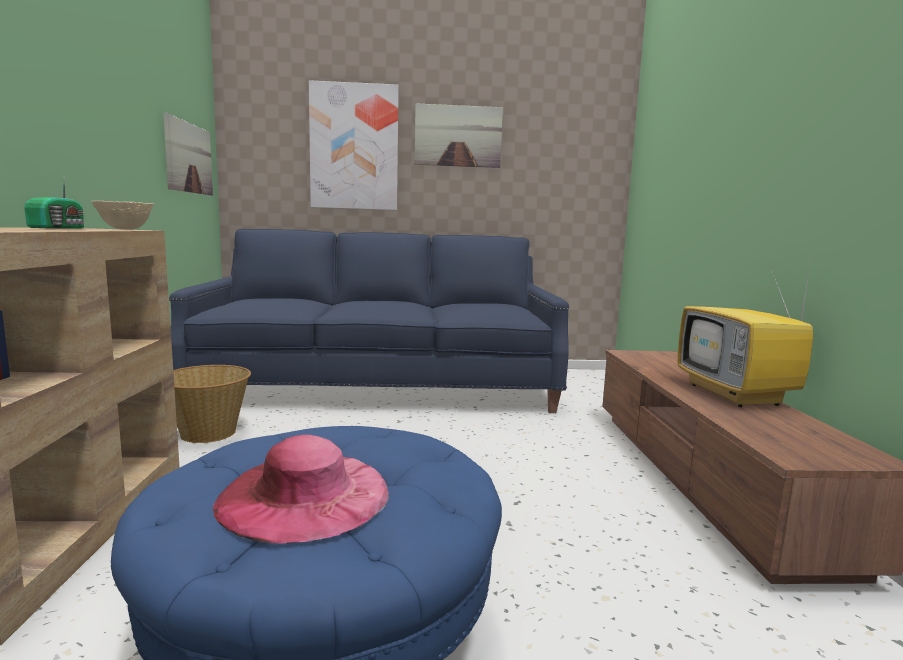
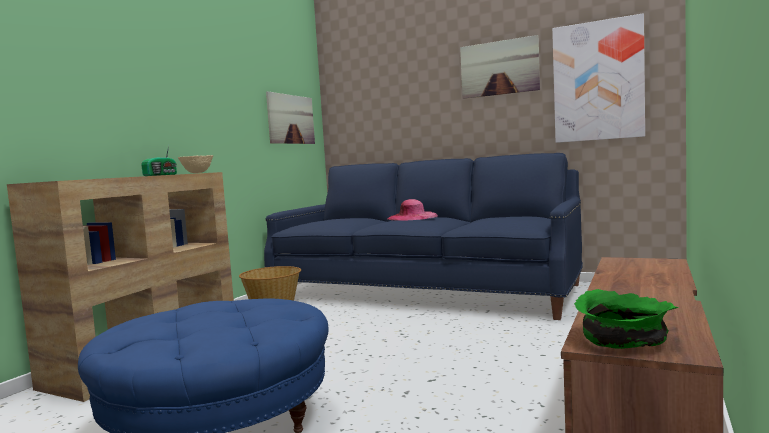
camera: 30 degrees right, 5 degrees down
(304, 495) = (182, 326): pink hat -> pink hat (412, 217)
(354, 147) = (414, 92): picture -> picture (598, 81)
(736, 395) = (658, 297): television -> none
(809, 451) = (623, 341): none -> green bowl

